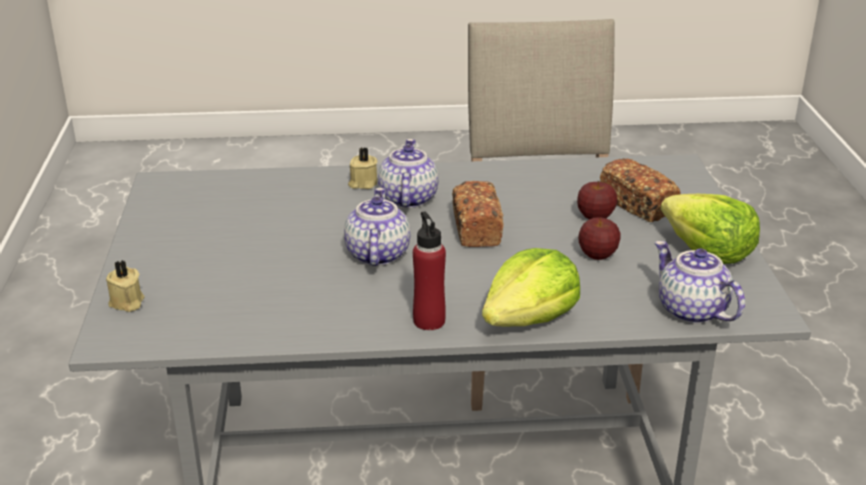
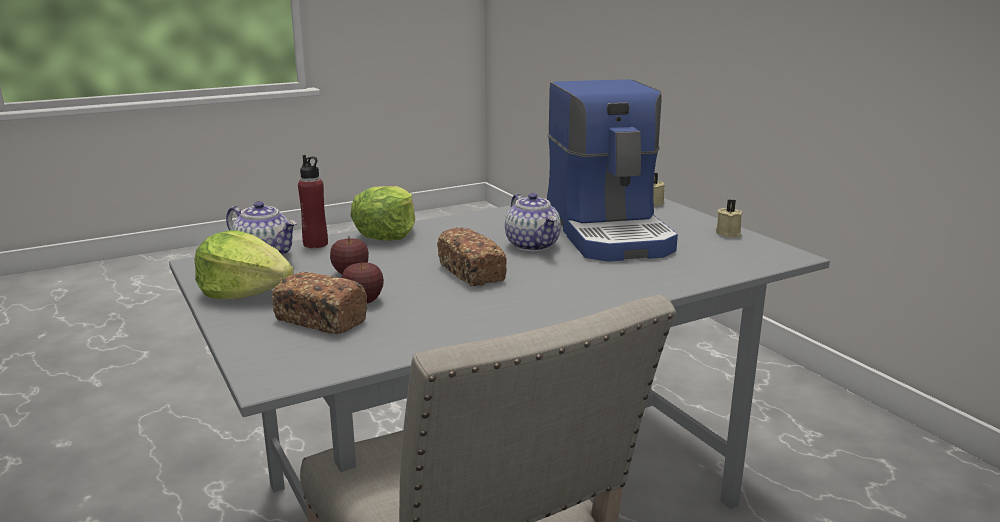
camera: 155 degrees right, 10 degrees down
(267, 256) = (610, 232): none -> coffee machine
(362, 183) = (620, 287): beige candle -> beige candle (729, 233)
(407, 198) = (560, 283): teapot -> none
(429, 321) = (455, 223): red bottle -> red bottle (315, 244)

